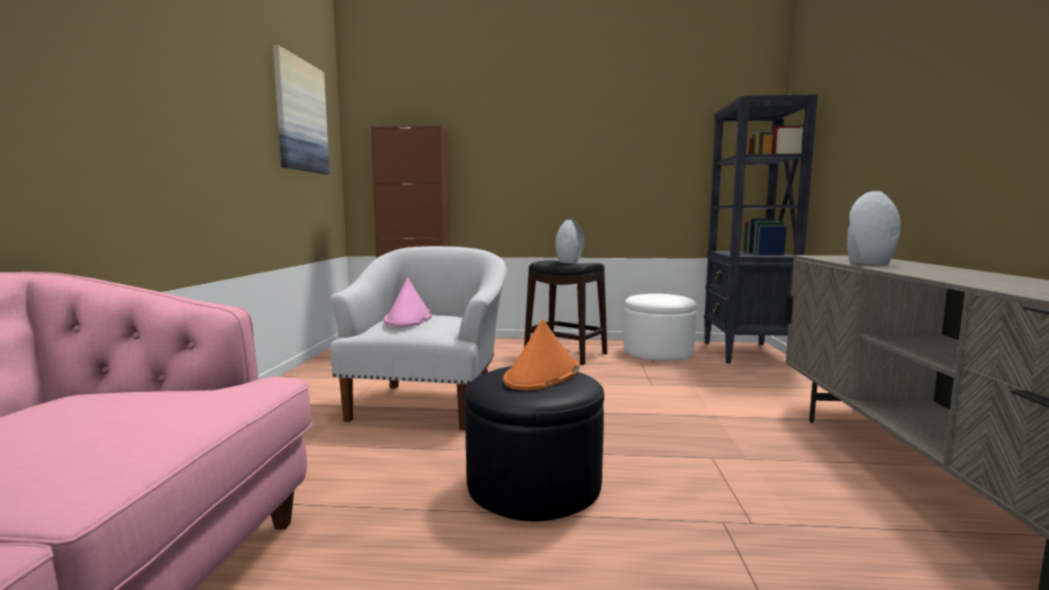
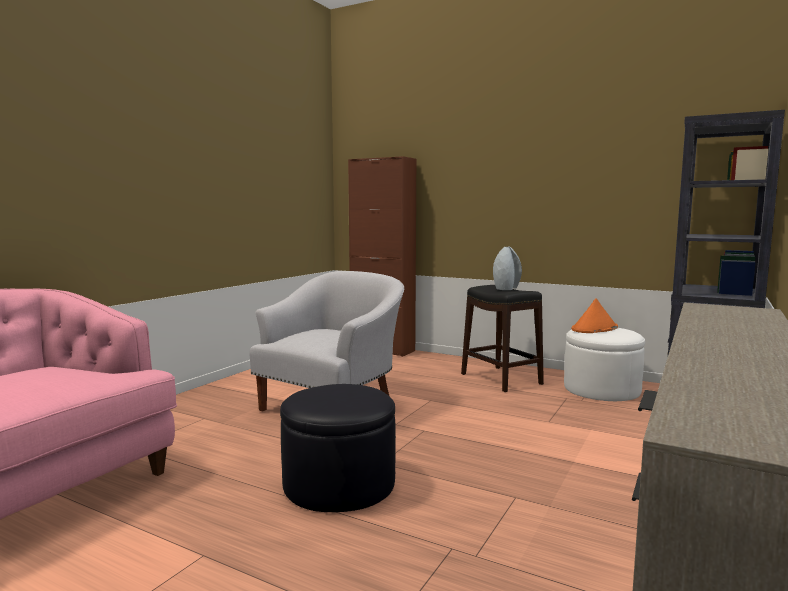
camera: 25 degrees right, 0 degrees up
(300, 116) = (286, 156): picture -> none
(408, 319) = (314, 333): pink hat -> none
(542, 375) = (347, 395): orange hat -> orange hat (594, 329)
(869, 263) = (708, 322): grey vase -> none

